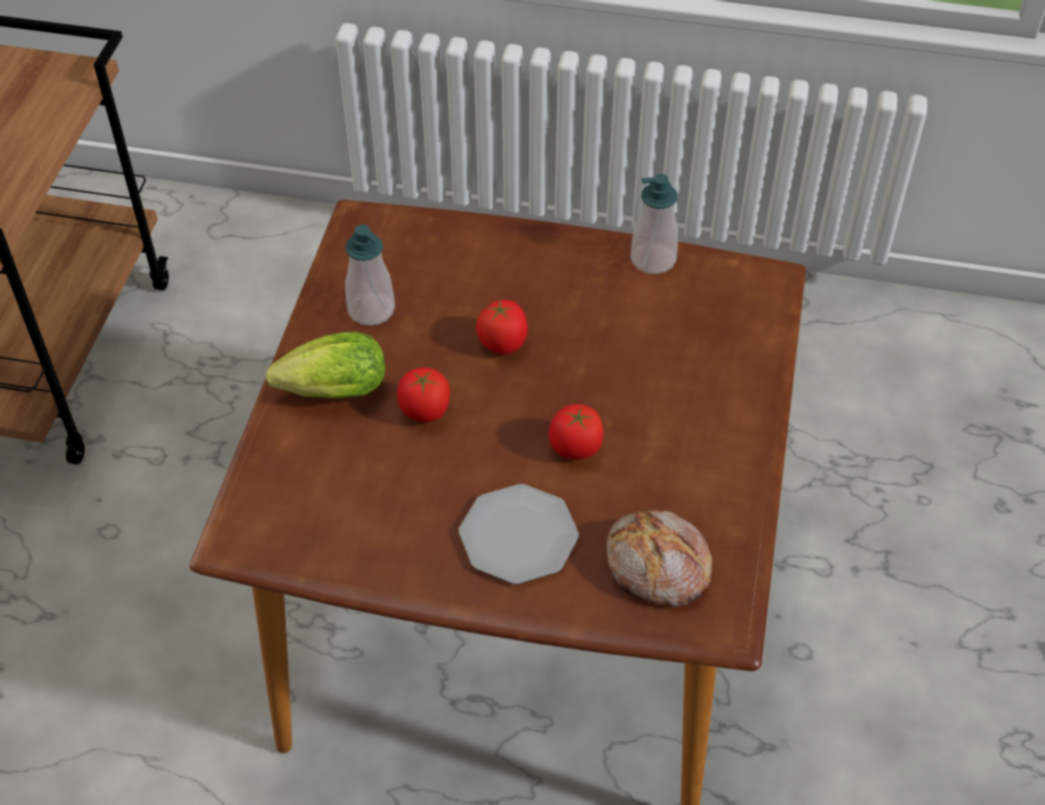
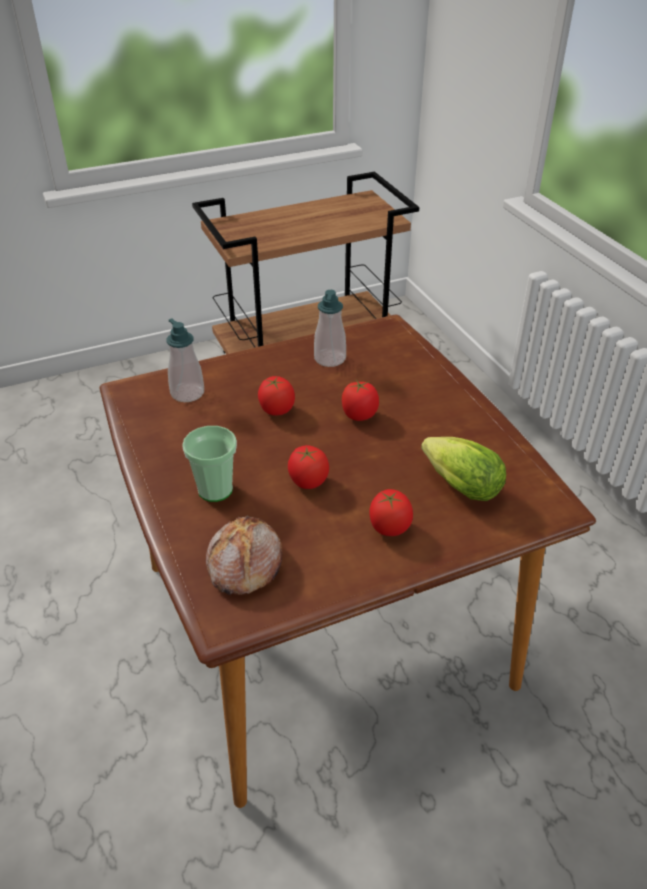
camera: 55 degrees right, 10 degrees down
(329, 392) = (255, 372): lettuce -> lettuce (457, 484)
(518, 537) = (215, 490): plate -> cup
(653, 259) = (503, 444): soap dispenser -> soap dispenser (187, 393)
(698, 420) = (389, 527): none -> tomato

